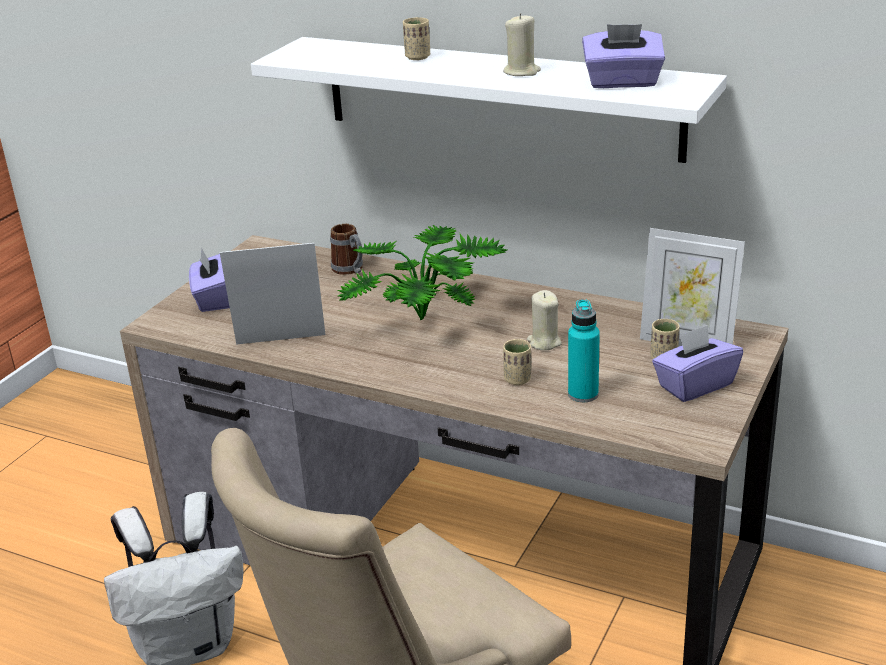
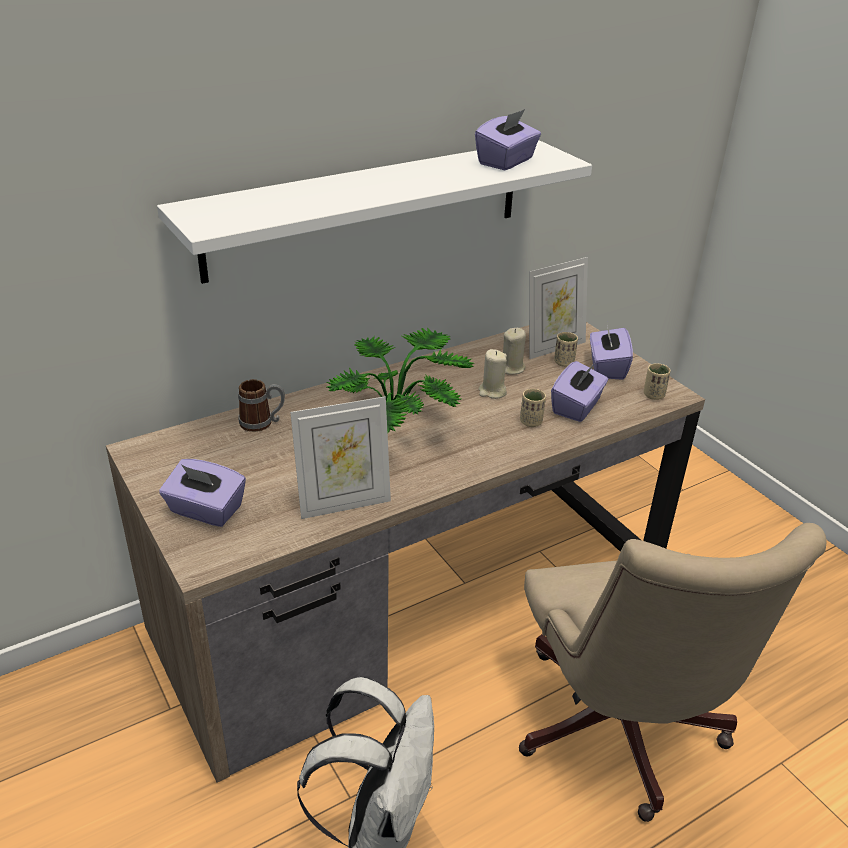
camera: 60 degrees left, 5 degrees up
(281, 344) = (344, 504): picture frame -> picture frame turned 135 degrees counterclockwise
(417, 57) = (321, 189): beige cup -> beige cup (653, 395)
(522, 72) = (428, 175): beige candle -> beige candle (511, 368)
(583, 394) = (577, 407): turquoise bottle -> purple tissue box

